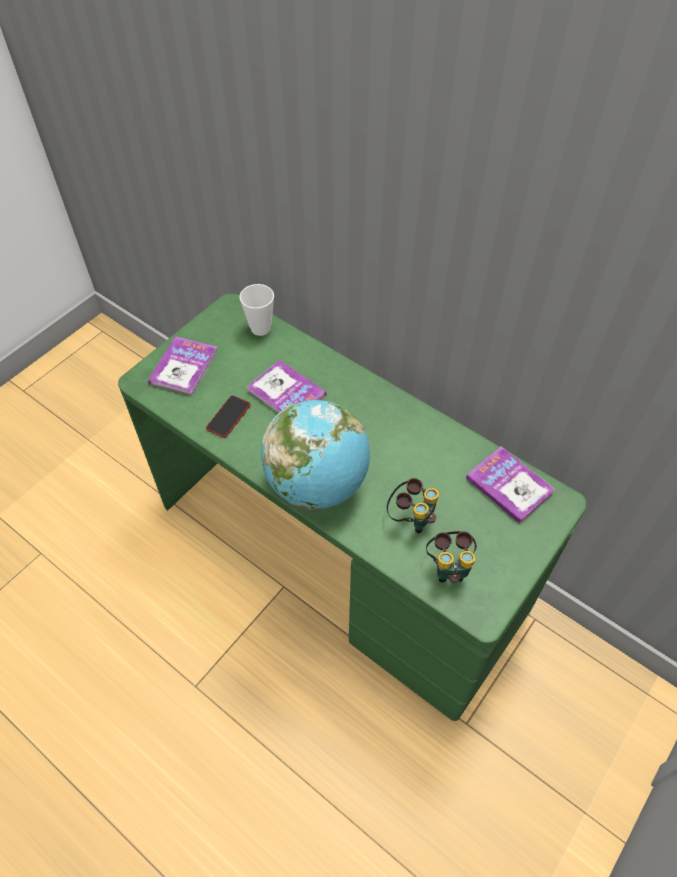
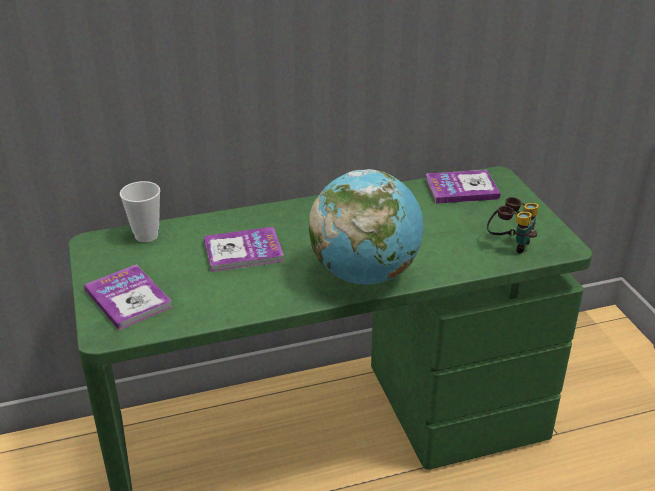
camera: 55 degrees left, 20 degrees down
(228, 417) = (228, 294): phone -> none
(411, 517) = (448, 242): binoculars -> none

